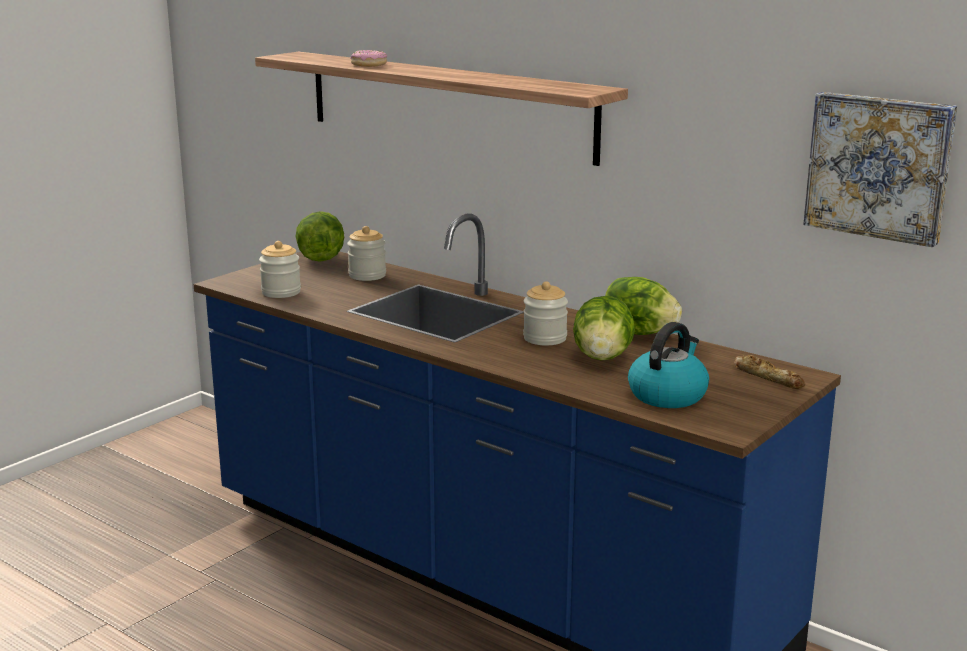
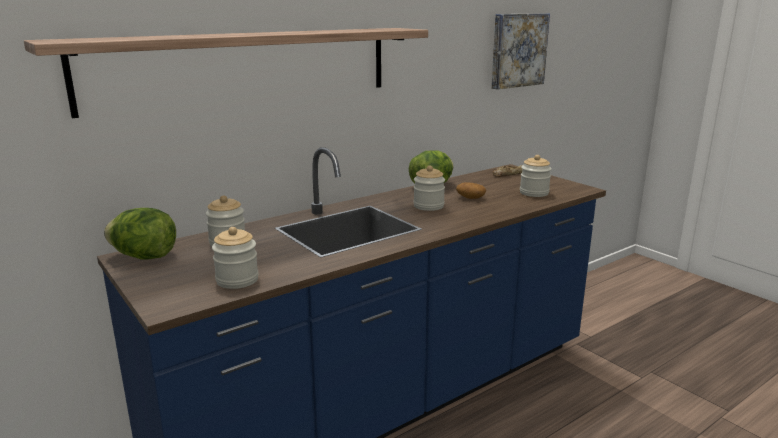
camera: 75 degrees left, 0 degrees up
(369, 64) = (189, 36): donut -> none
(602, 357) = (470, 198): lettuce -> potato
(667, 395) = (534, 193): kettle -> jar

